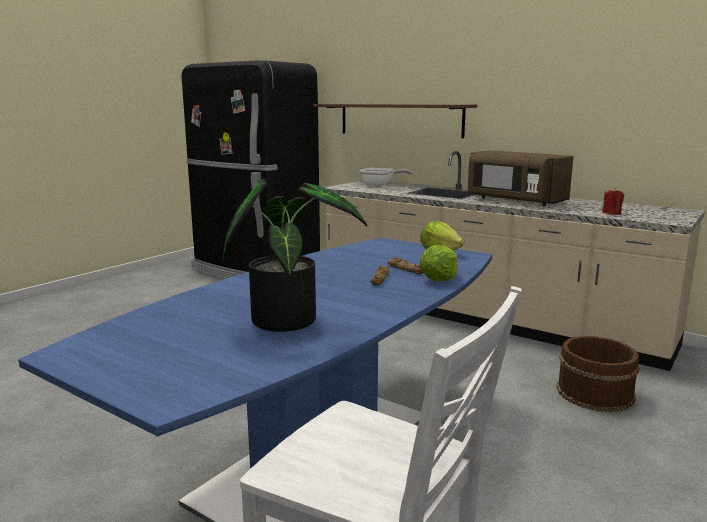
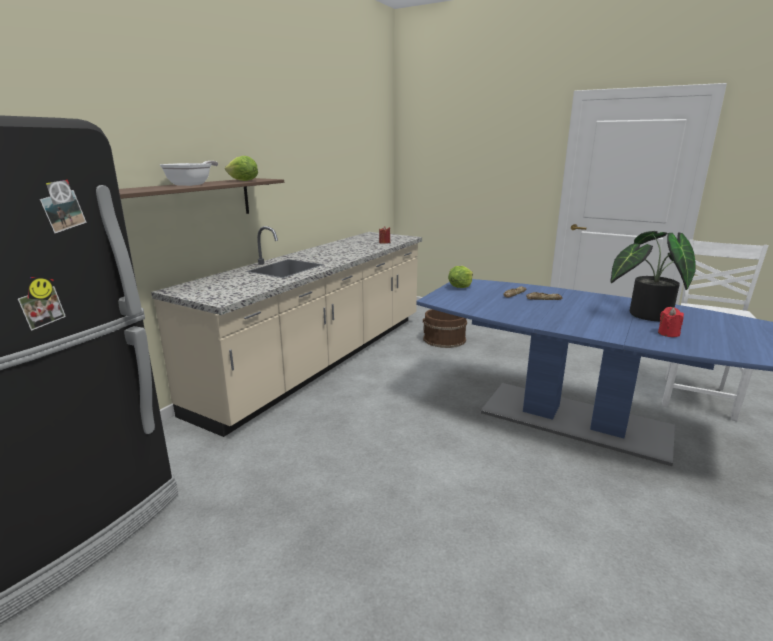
camera: 95 degrees left, 5 degrees up
(207, 313) = (668, 334): none -> red candle
(380, 185) = (217, 285): frying pan -> frying pan (193, 184)
(439, 279) = (530, 288): lettuce -> lettuce (243, 181)
(514, 200) = (334, 254): brown microwave -> none

